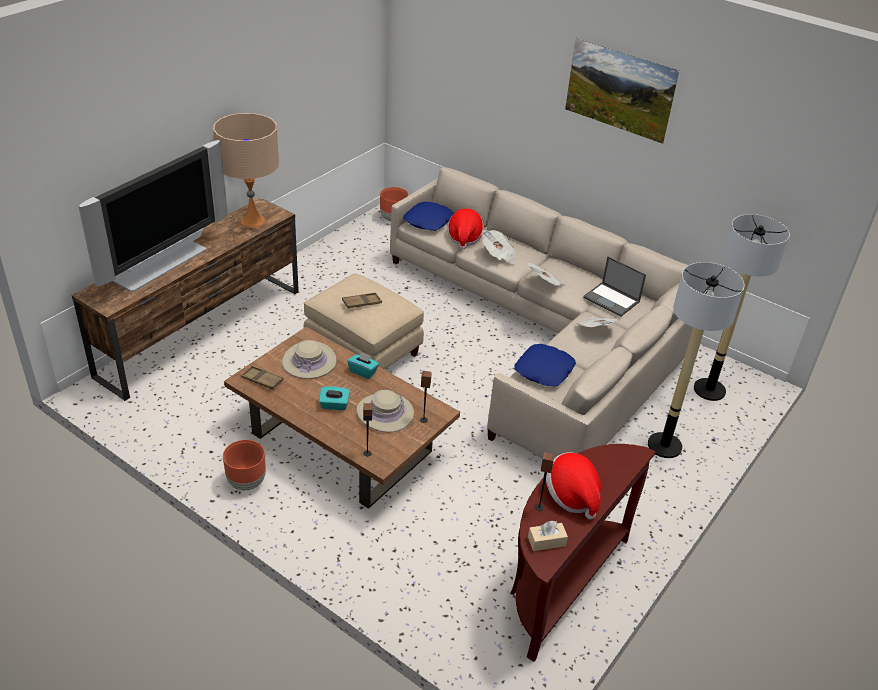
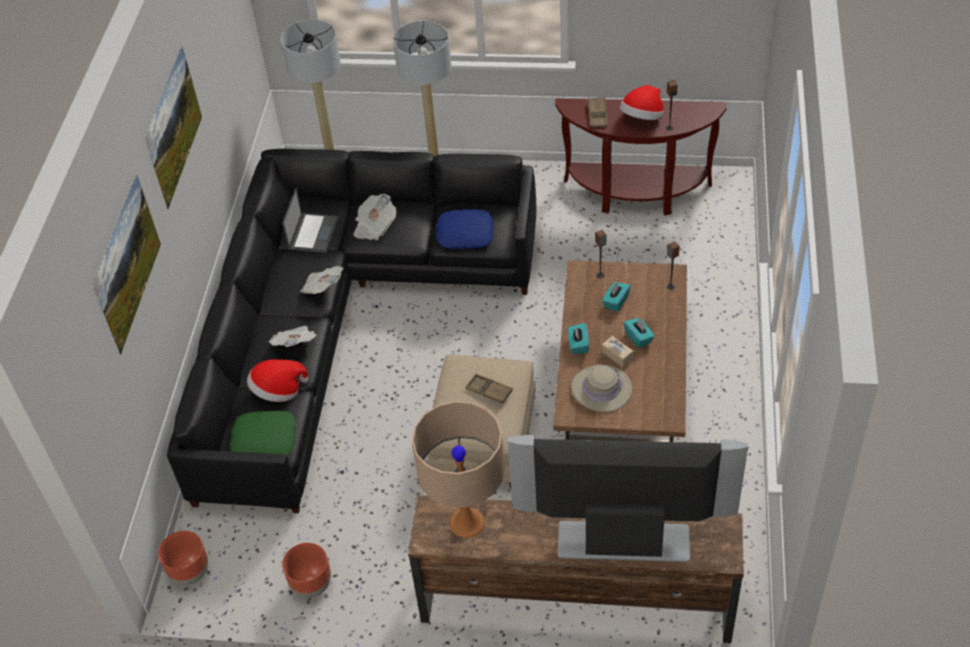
camera: 115 degrees left, 10 degrees up
(246, 482) = (726, 416): brown planter -> brown planter (312, 585)
(262, 380) = (657, 405): brown tray -> brown tray (597, 115)
(385, 413) = (615, 302): beige hat -> turquoise tissue box
(428, 221) = (264, 440): blue pillow -> green pillow
(498, 76) = (135, 281): none -> picture
(546, 541) = (695, 114): beige tissue box -> beige tissue box (617, 355)
(547, 335) = (339, 320): beige sofa -> black sofa

